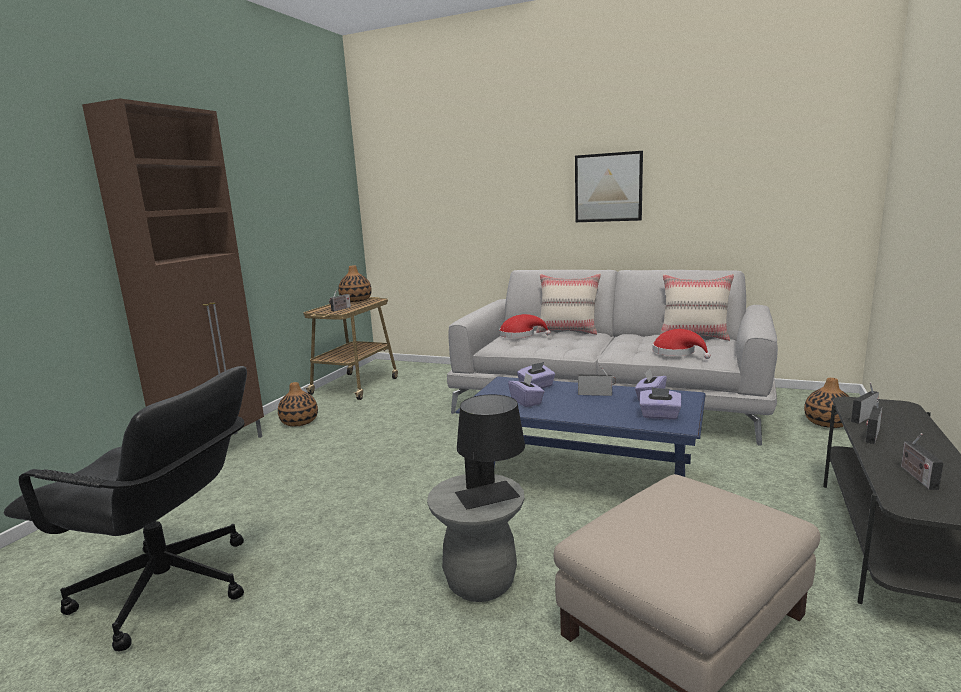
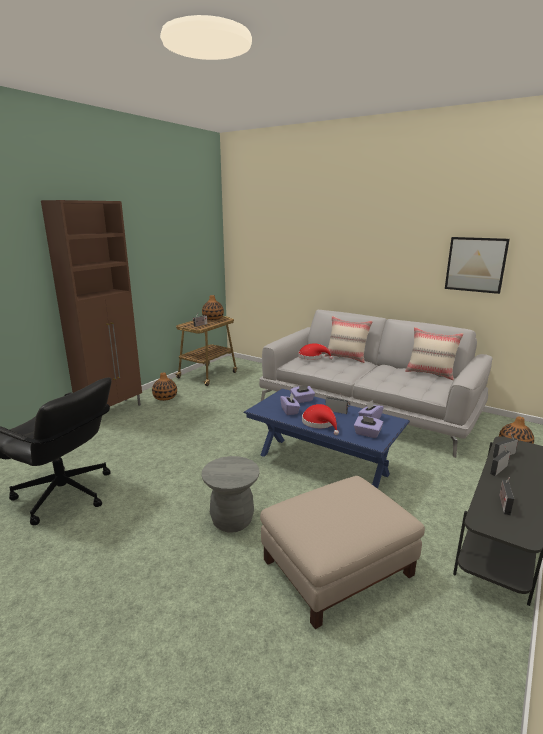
camera: 10 degrees right, 5 degrees up
(492, 500) = (238, 476): black table lamp -> none
(608, 187) = (389, 257): picture -> picture (475, 264)
(677, 352) = (409, 386): red hat -> red hat (320, 423)

